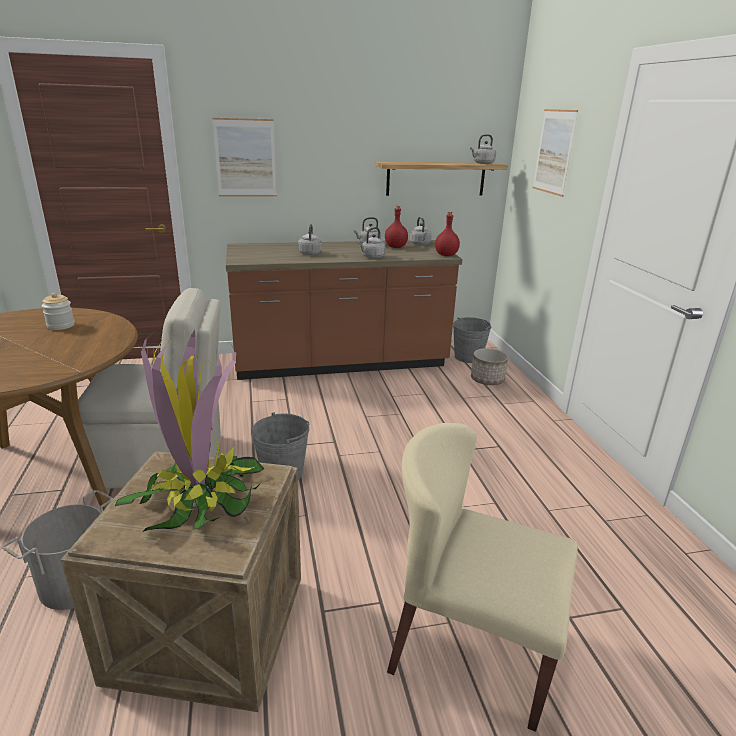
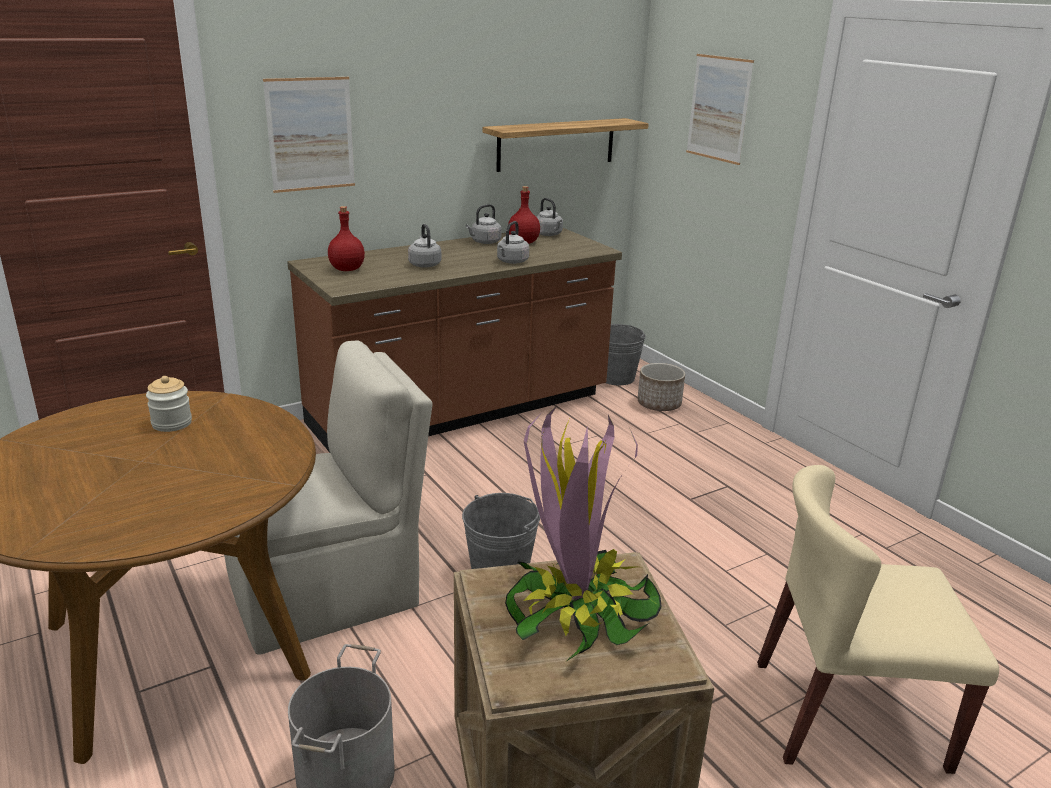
camera: 20 degrees left, 0 degrees up
(445, 255) = (597, 248): red bottle -> red bottle (346, 269)
(482, 163) = (615, 121): grey kettle -> none

